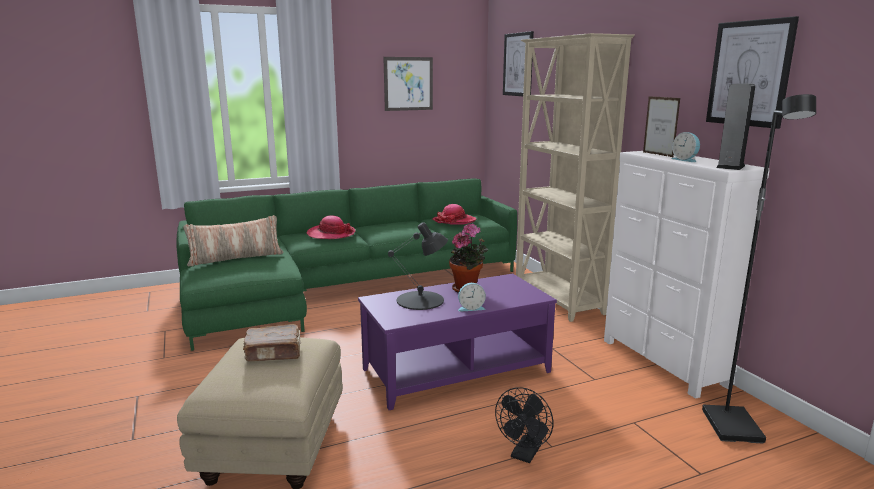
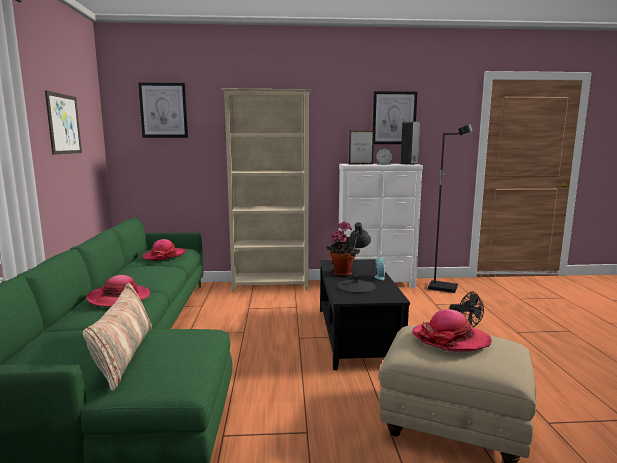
camera: 70 degrees left, 5 degrees down
(274, 353) = (450, 339): brown book -> hat
(455, 370) = (355, 335): purple coffee table -> black coffee table

